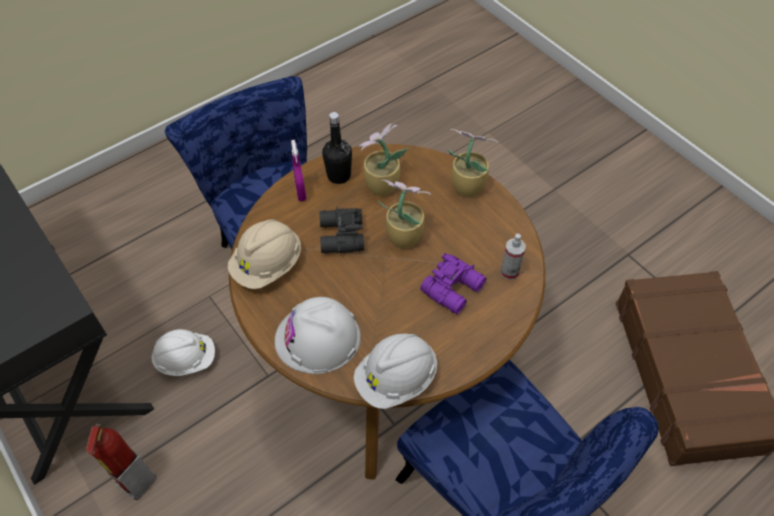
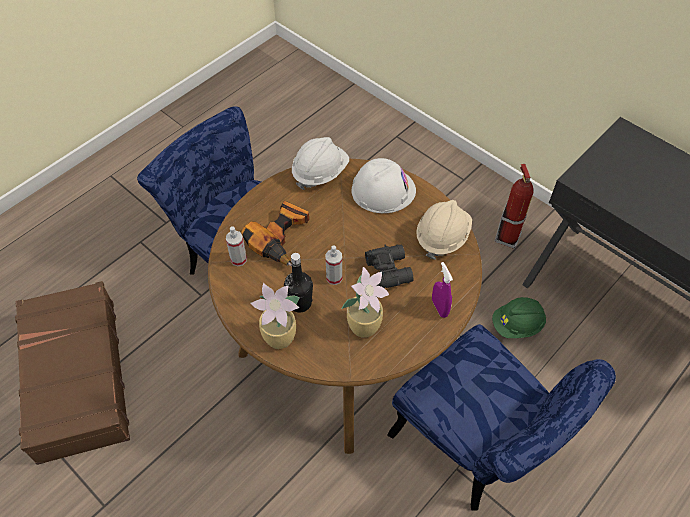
camera: 170 degrees right, 0 degrees up
(186, 359) = (517, 325): white hard hat -> green hard hat
(339, 175) = (409, 332): black bottle -> black bottle (300, 303)
(403, 236) = (334, 278): potted plant -> spray bottle
(454, 288) = (284, 239): purple binoculars -> power drill

